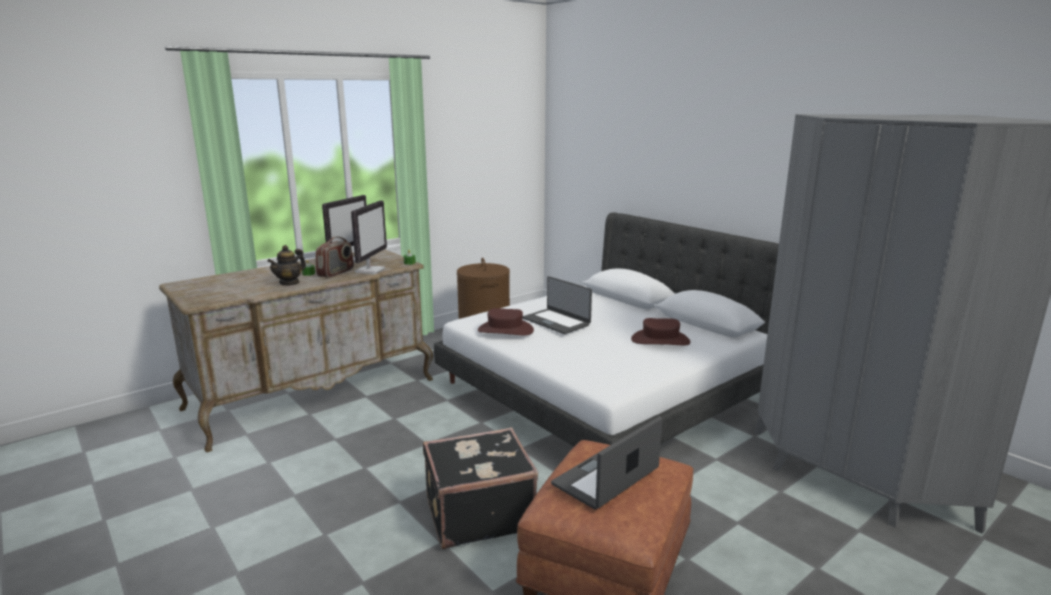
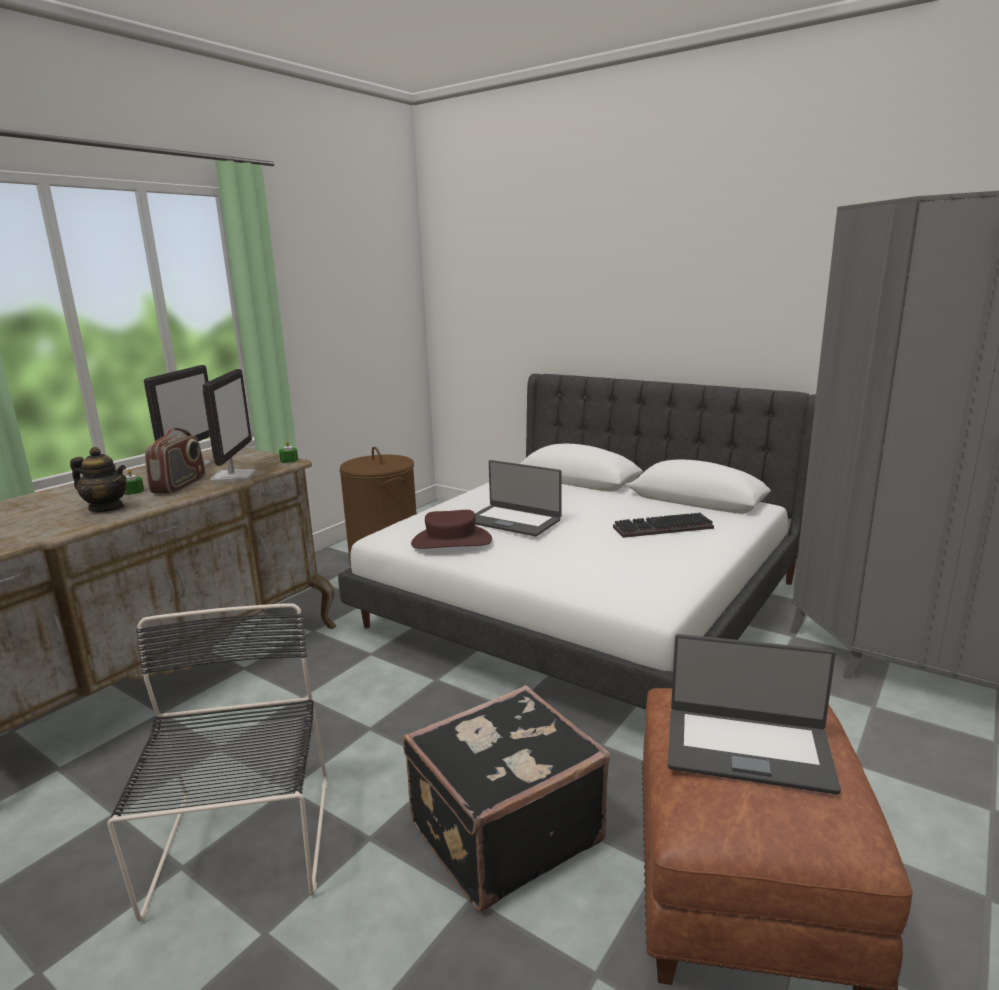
camera: 15 degrees left, 0 degrees up
(289, 283) = (107, 508): teapot -> teapot turned 90 degrees counterclockwise
(328, 493) = (242, 849): none -> black chair
(607, 478) = (747, 748): laptop -> laptop turned 105 degrees counterclockwise
(660, 340) = (662, 529): brown hat -> keyboard

